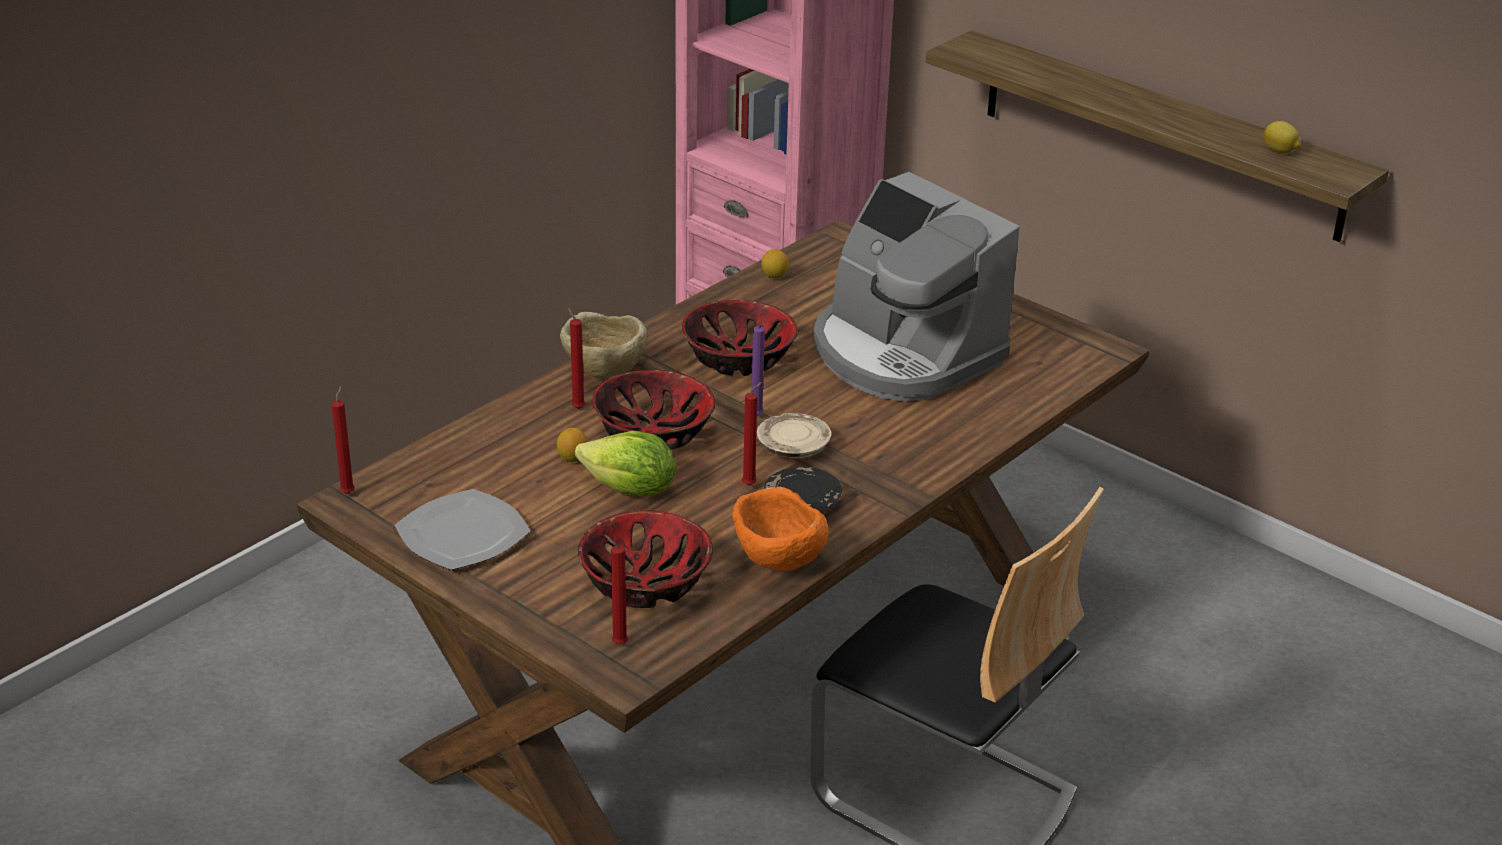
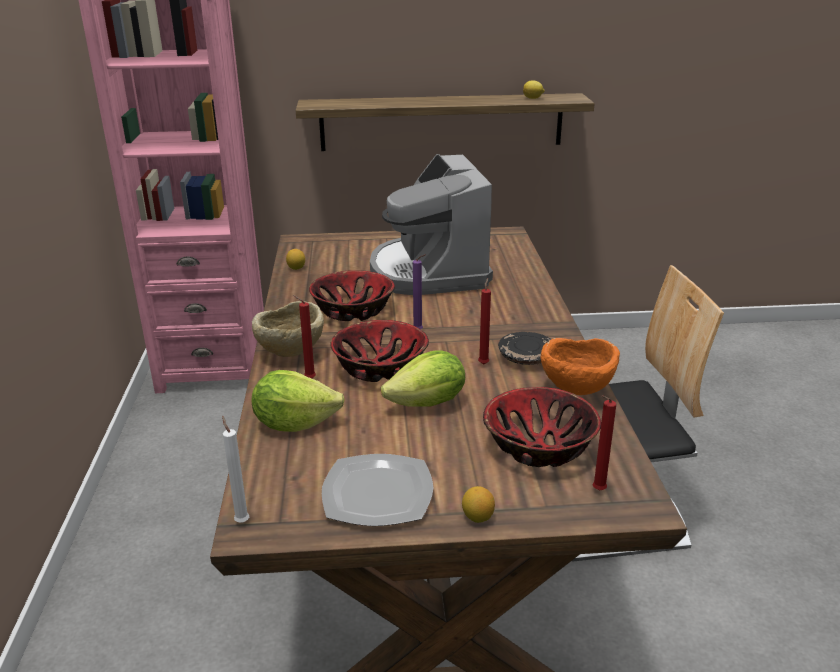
camera: 45 degrees left, 5 degrees down
(348, 492) = (241, 520): red candle -> white candle
(501, 441) = (294, 423): none -> lettuce
(572, 458) = (359, 406): lemon -> lemon (477, 517)
(793, 447) = (466, 335): beige plate -> none
(903, 353) = (429, 271): coffee machine -> coffee machine turned 75 degrees clockwise

